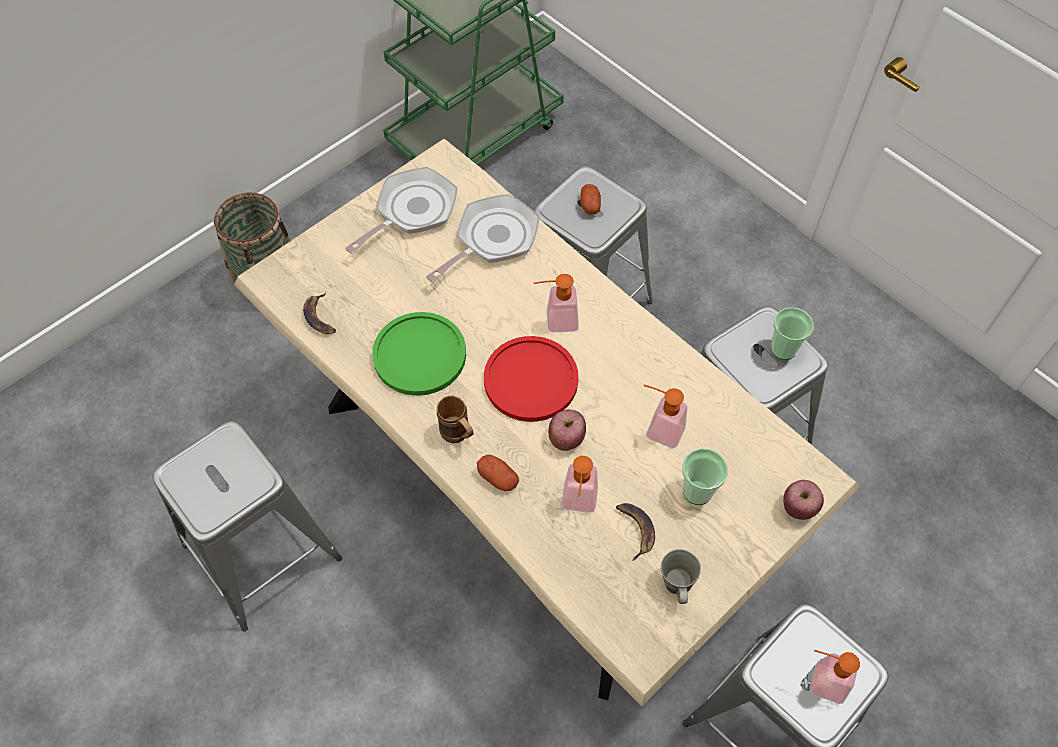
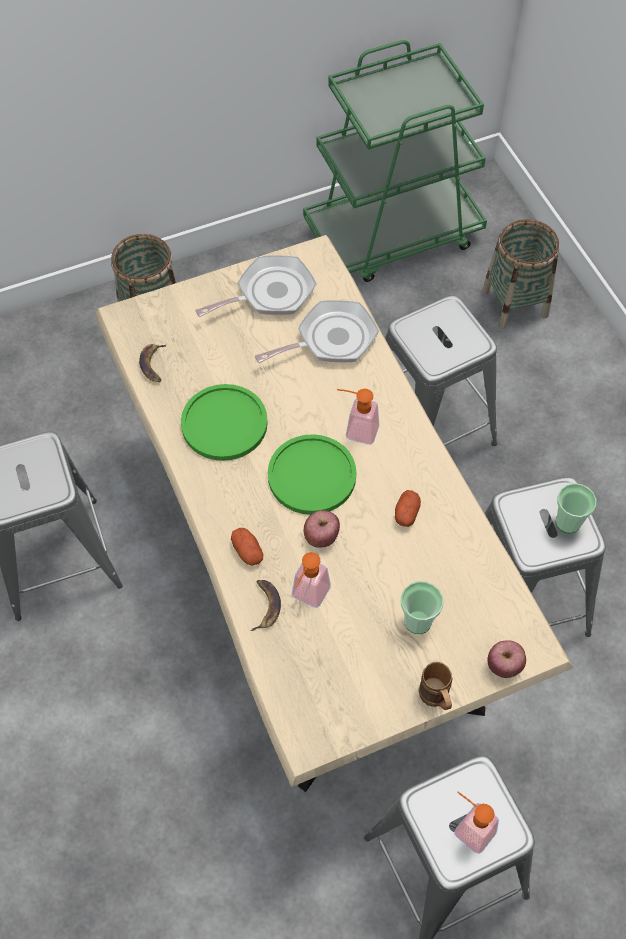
camera: 20 degrees right, 0 degrees up
(458, 436) = (229, 504): brown mug -> brown mug (436, 700)
(531, 380) = (312, 475): red plate -> green plate
(589, 205) = (443, 333): potato -> potato (406, 513)
(615, 166) = (515, 303): none -> basket
(635, 529) = (347, 635): banana -> banana (265, 606)
(658, 429) = (407, 555): soap dispenser -> none
(677, 584) = (364, 694): grey mug -> none

